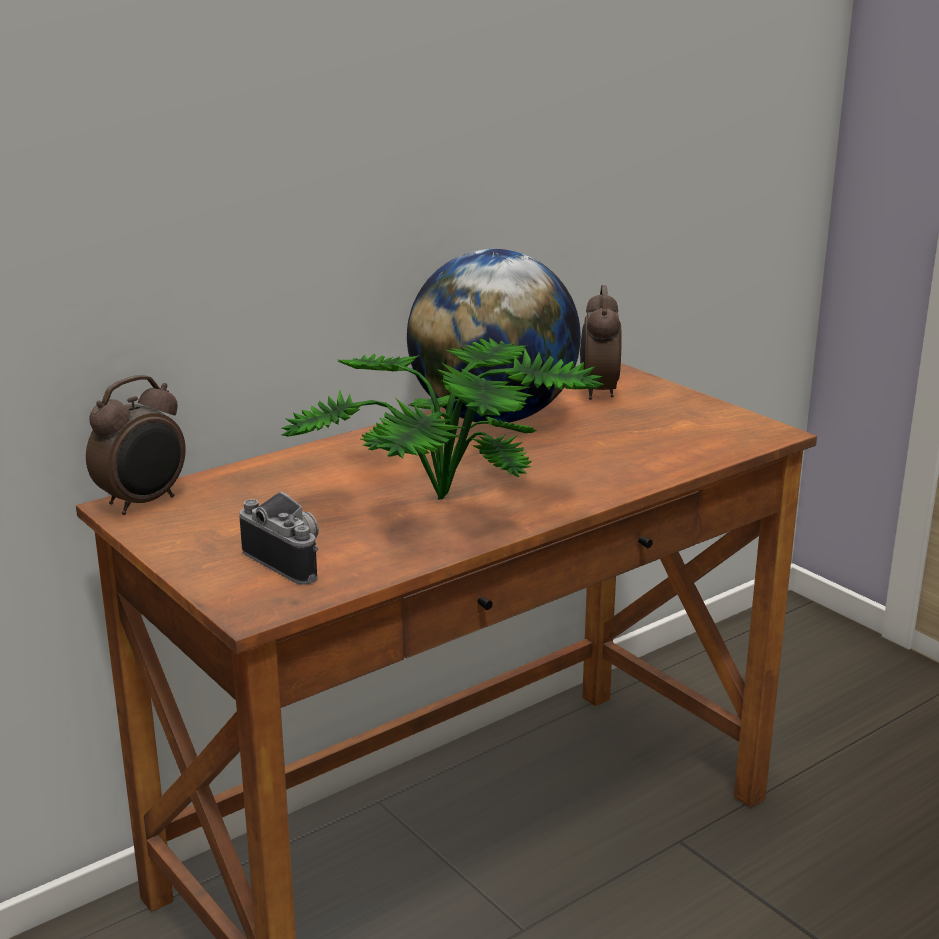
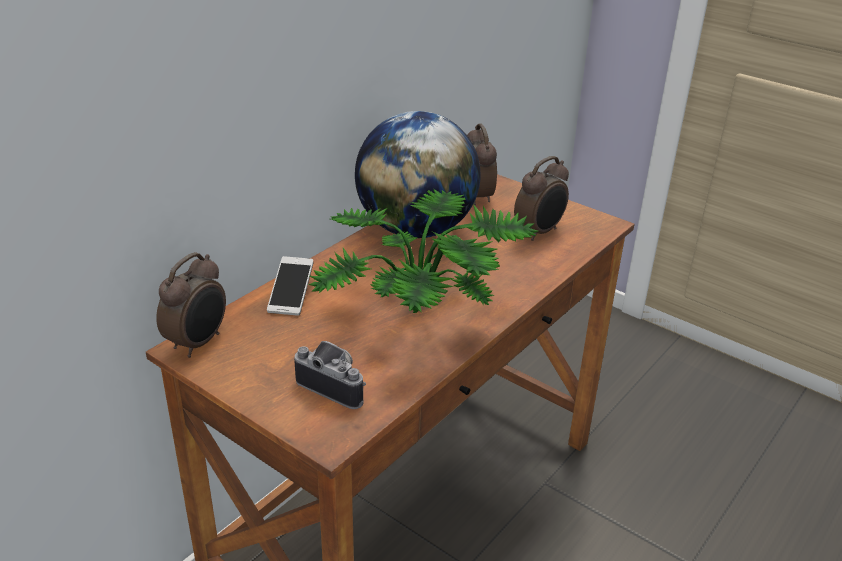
camera: 15 degrees left, 10 degrees up
(287, 468) = (291, 294): none -> phone
(667, 433) = (539, 232): none -> alarm clock

